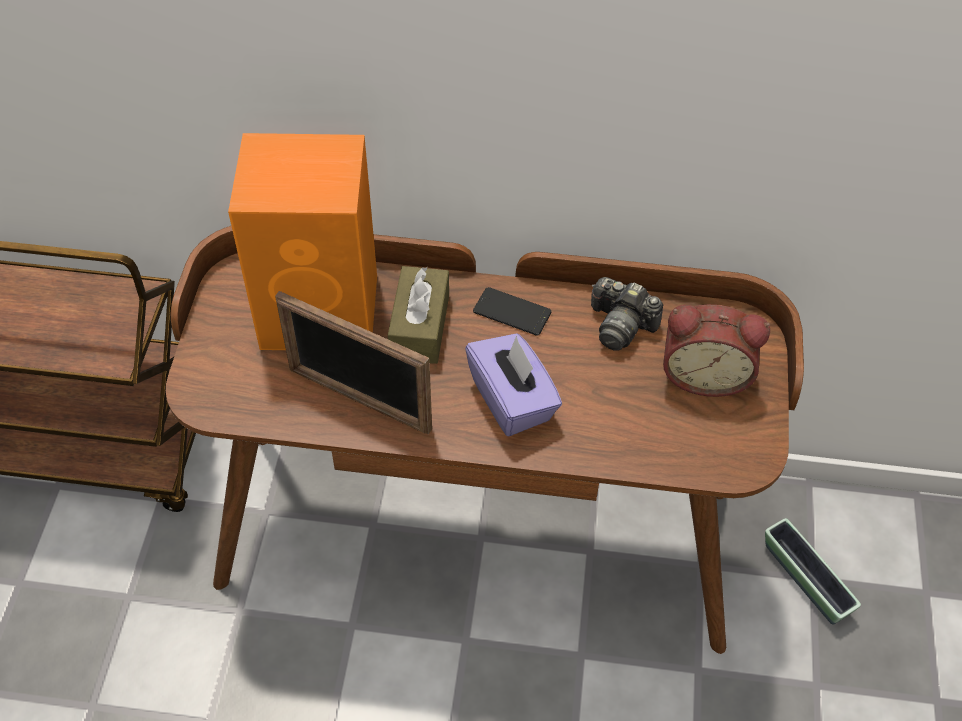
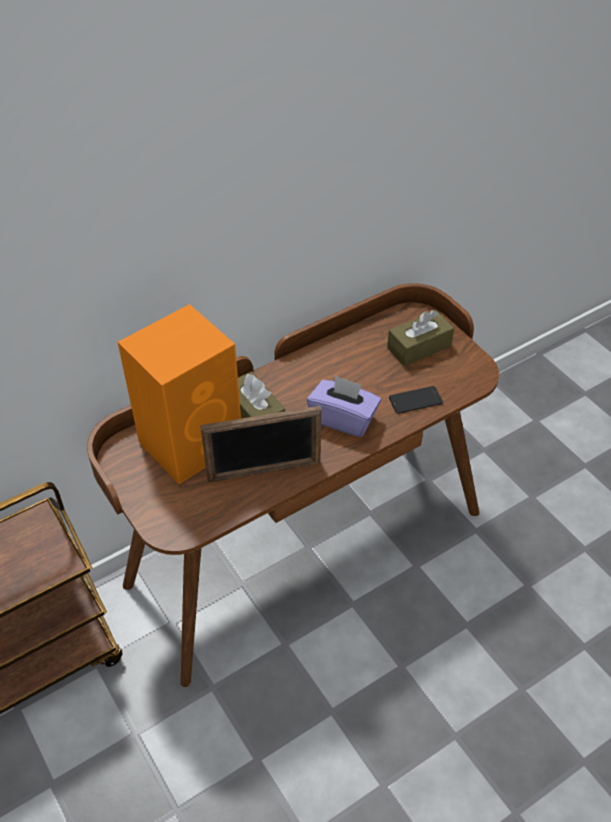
camera: 40 degrees left, 5 degrees down
(512, 312) = (295, 377): phone -> phone (415, 400)
(620, 325) = (356, 349): camera -> none
(705, 374) = (419, 347): alarm clock -> brown tissue box
(805, 580) = (481, 452): planter -> none

